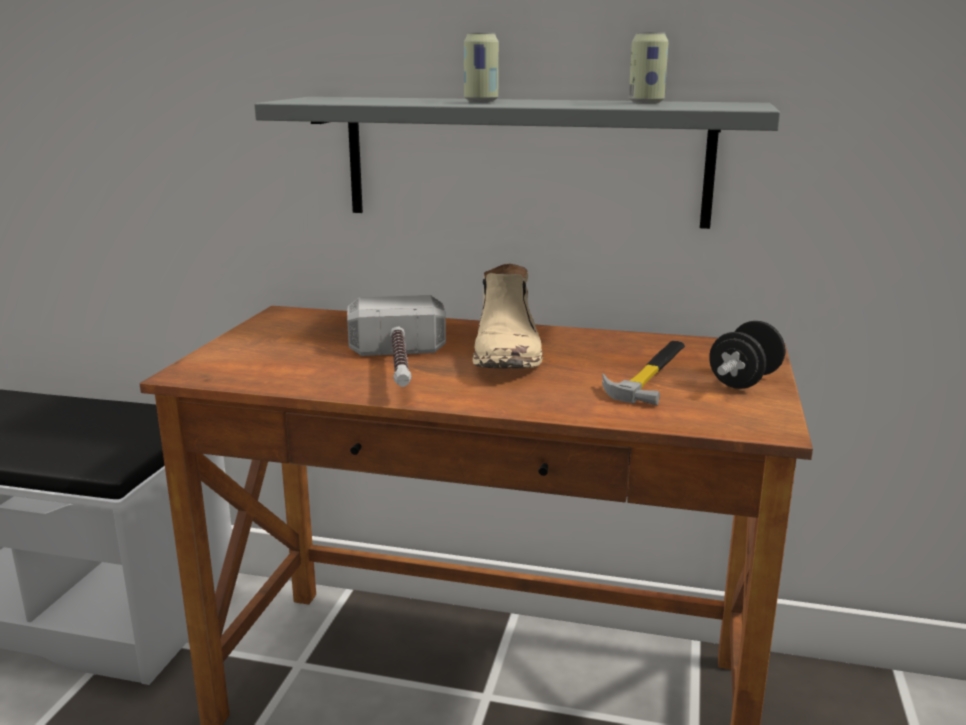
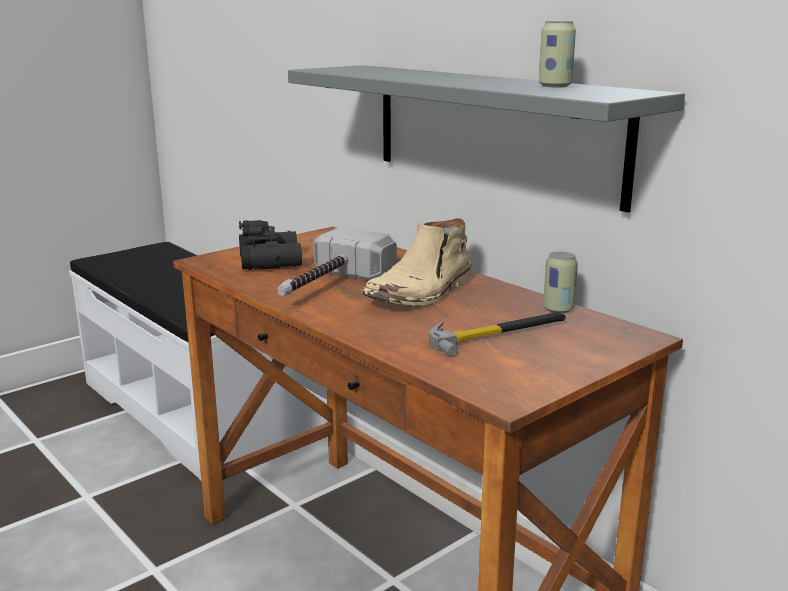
camera: 35 degrees right, 0 degrees up
(277, 356) = (272, 261): none -> black binoculars
(481, 101) = (436, 77): can -> can (558, 309)
(744, 381) = (566, 358): black dumbbell -> none

